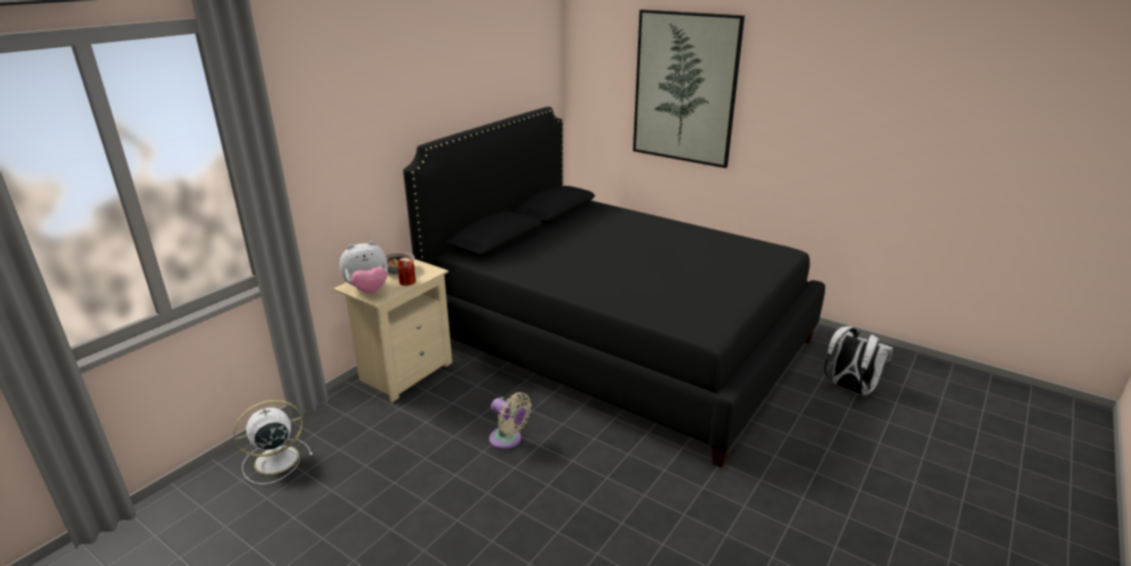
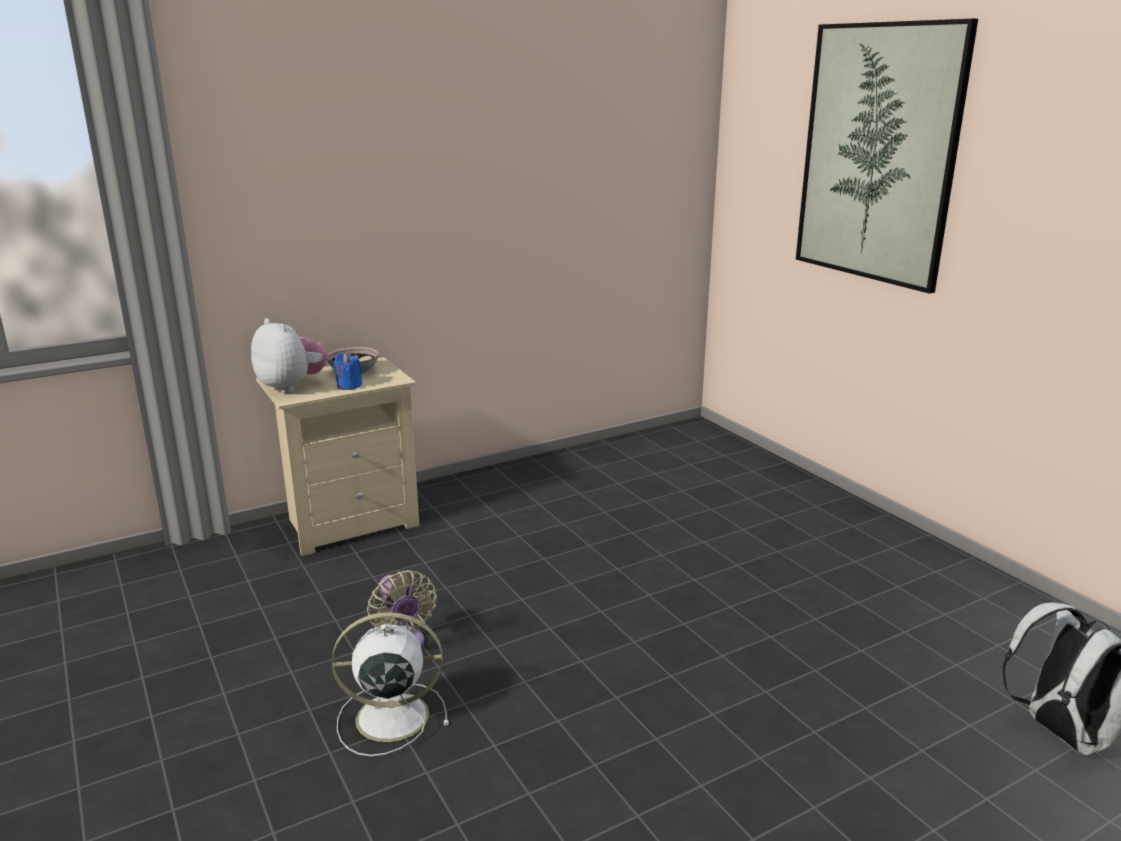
camera: 25 degrees right, 5 degrees down
(274, 461) = (110, 588): white fan -> white fan (389, 717)
(368, 290) = (291, 387): plush toy -> plush toy turned 135 degrees counterclockwise
(407, 282) = (349, 386): red candle -> blue candle
(617, 341) = (679, 551): black bed -> none

